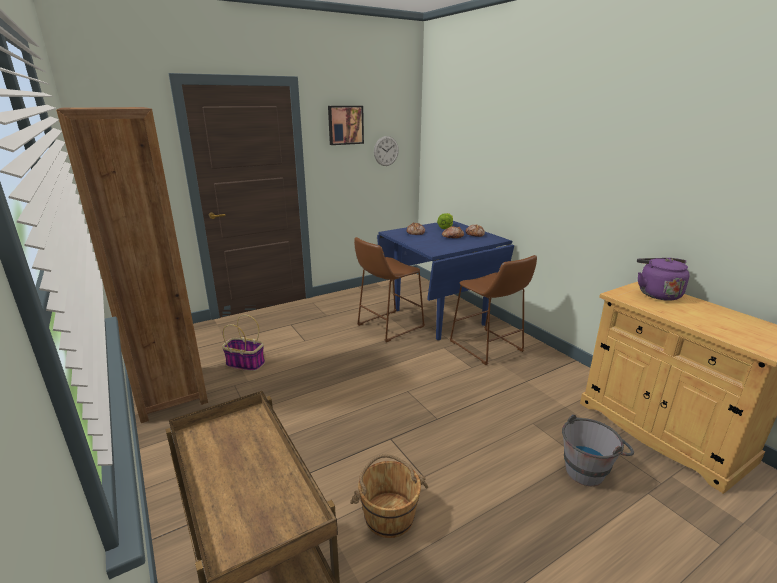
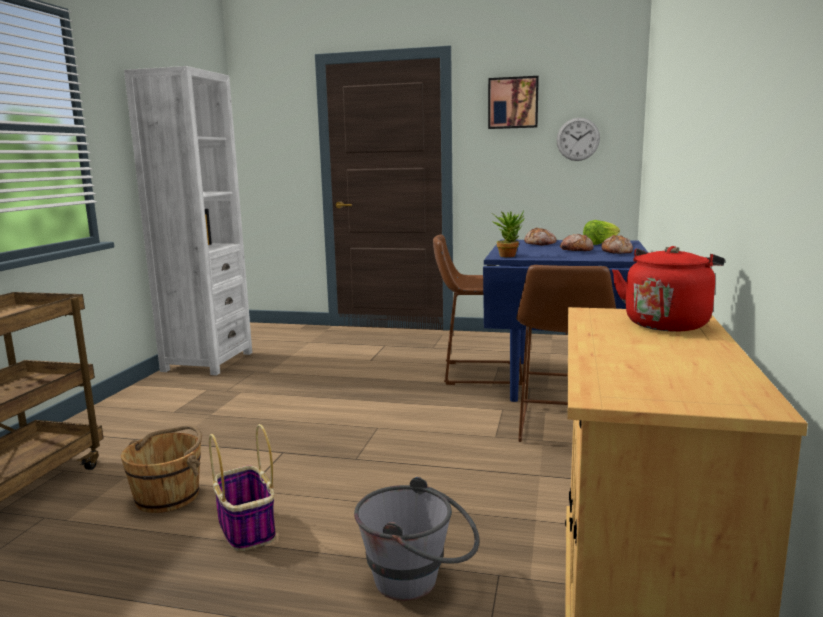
camera: 45 degrees right, 10 degrees down
(170, 393) = (207, 362): brown bookcase -> white bookcase
(244, 364) = (290, 360): basket -> basket (246, 527)
(434, 249) = (508, 255): none -> potted plant
(657, 294) = (667, 323): purple kettle -> red kettle

